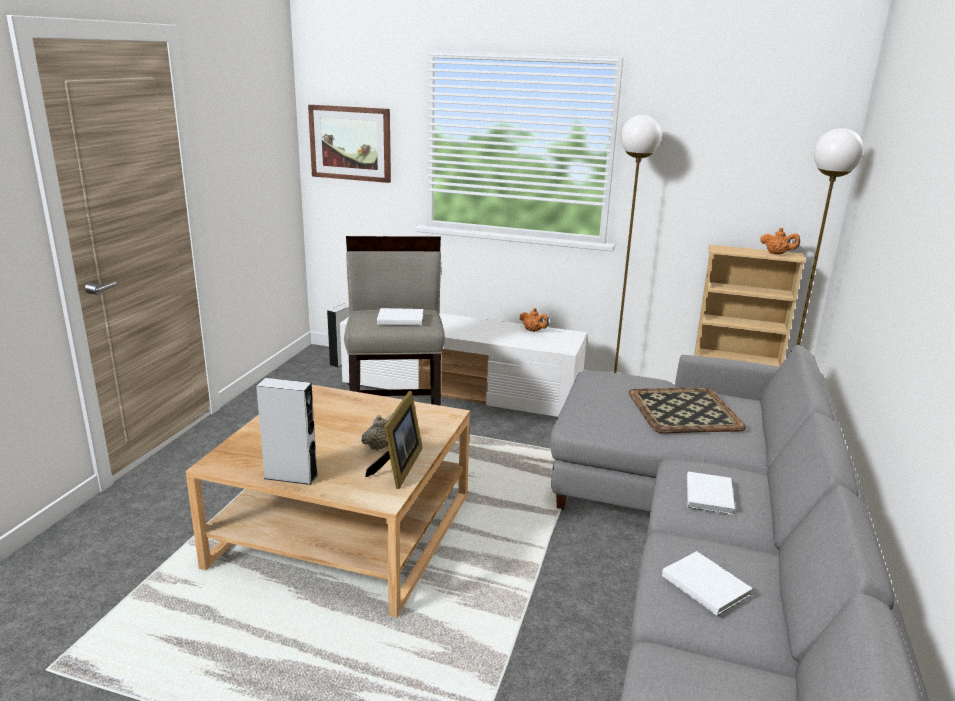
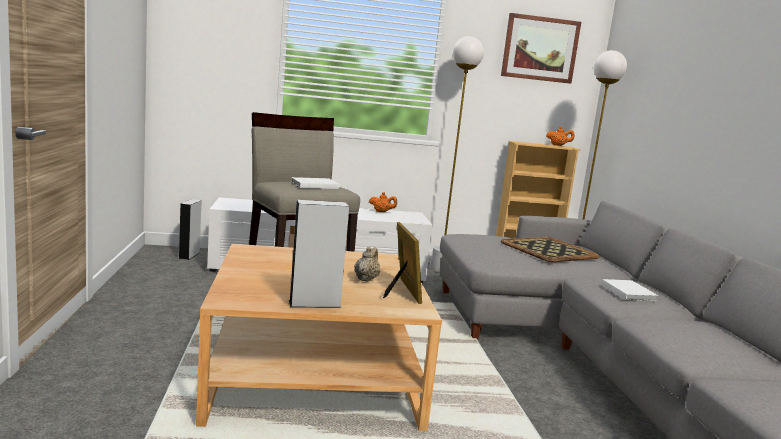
camera: 25 degrees left, 10 degrees down
(350, 143) = (203, 49): picture -> picture (540, 49)
(704, 584) = (697, 337): white book -> none

